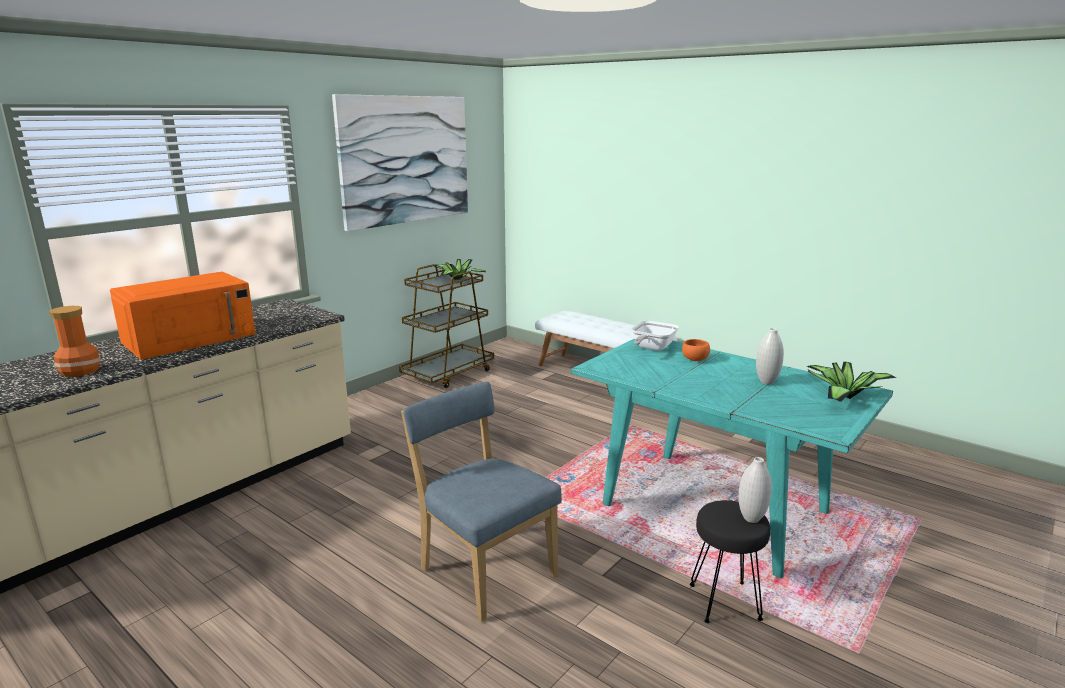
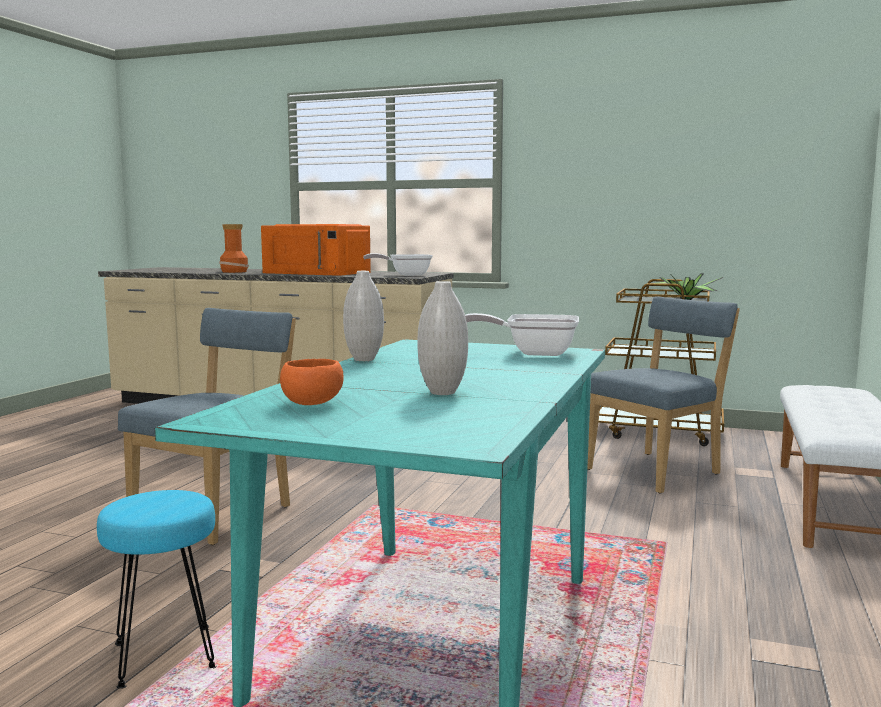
camera: 70 degrees right, 10 degrees down
(296, 314) = (405, 275): none -> frying pan
(406, 160) = (658, 137): picture -> none
(521, 395) = (657, 471): none -> blue chair
(694, 359) = (511, 366): orange bowl -> orange bowl (314, 403)
(723, 602) = (165, 654): black stool -> turquoise stool
(751, 518) = (148, 513): white vase -> white vase (364, 359)
(843, 396) = (411, 428): potted plant -> none

